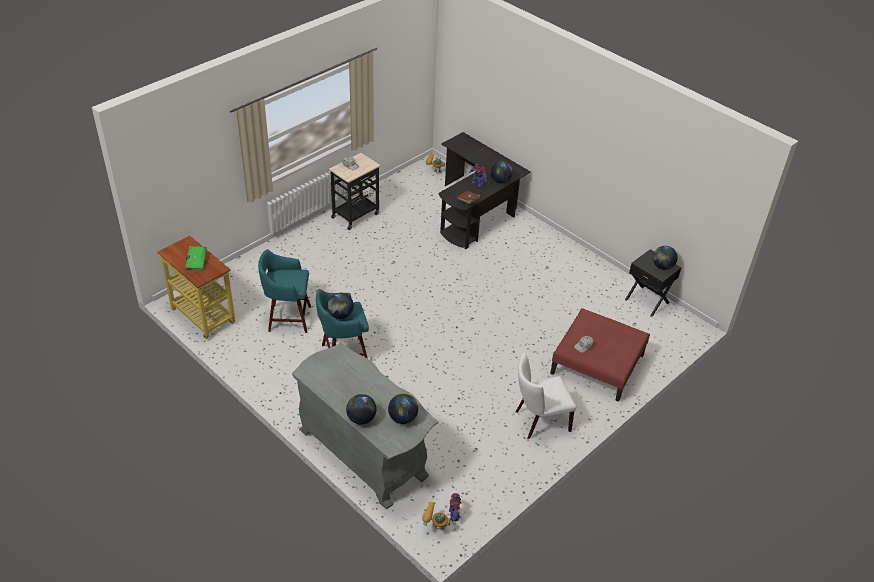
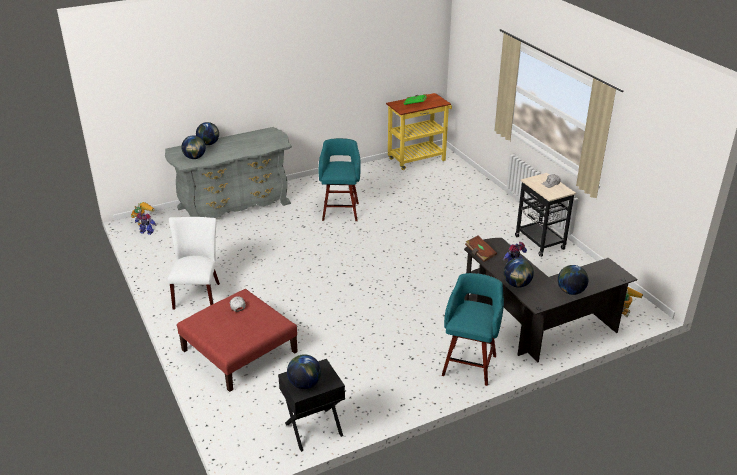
camera: 110 degrees right, 10 degrees down
(288, 318) = (398, 192): turquoise stool -> turquoise stool (470, 364)
(340, 315) = (339, 166): globe -> globe (570, 291)

